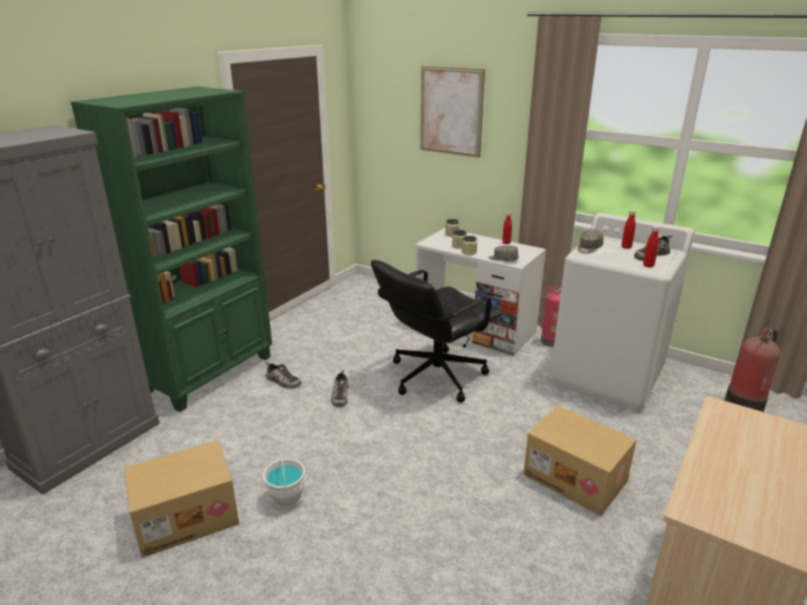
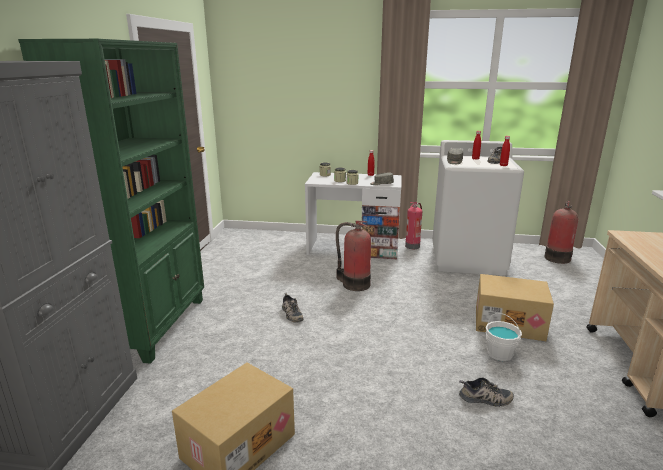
camera: 25 degrees left, 5 degrees down
(282, 381) = (231, 315): shoe -> shoe (485, 399)
(287, 498) = (319, 400): white bucket -> white bucket (500, 353)
(435, 376) = (354, 284): black office chair -> fire extinguisher
(451, 111) = (309, 77): picture -> none

